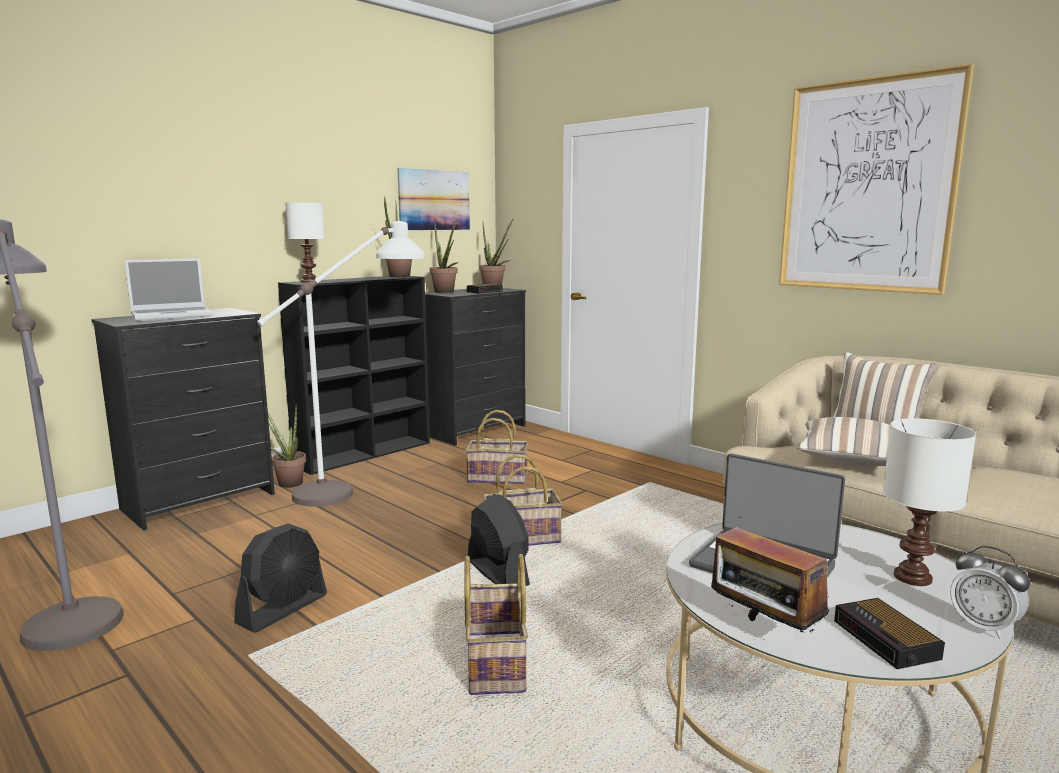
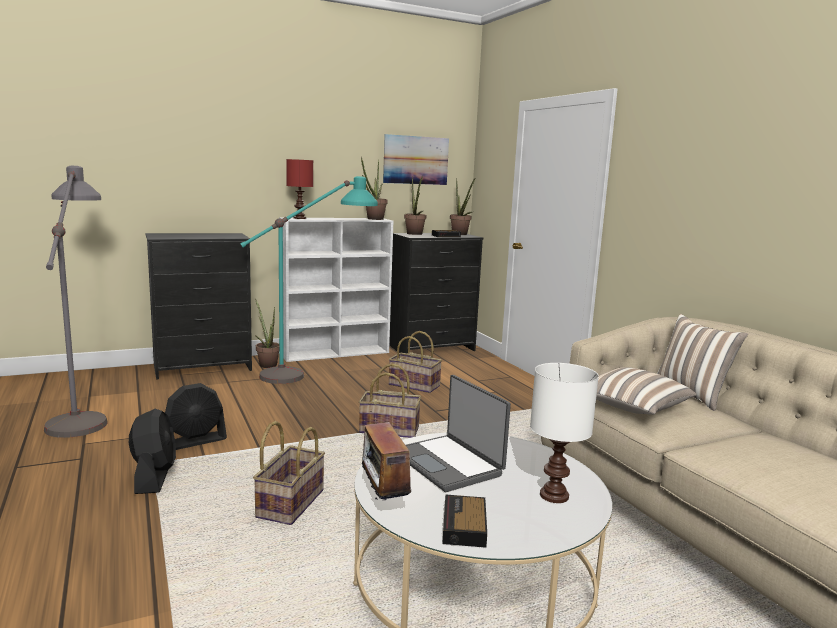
camera: 20 degrees right, 0 degrees up
(173, 316) = (194, 235): laptop -> none
(310, 281) = (300, 218): white table lamp -> red table lamp
(359, 484) = (312, 373): white floor lamp -> turquoise floor lamp
(365, 453) = (336, 353): black bookcase -> white bookcase
(497, 573) = (348, 449): black fan -> black fan (154, 477)
(867, 186) = (726, 164): picture -> none
(983, 627) = (555, 537): alarm clock -> none

